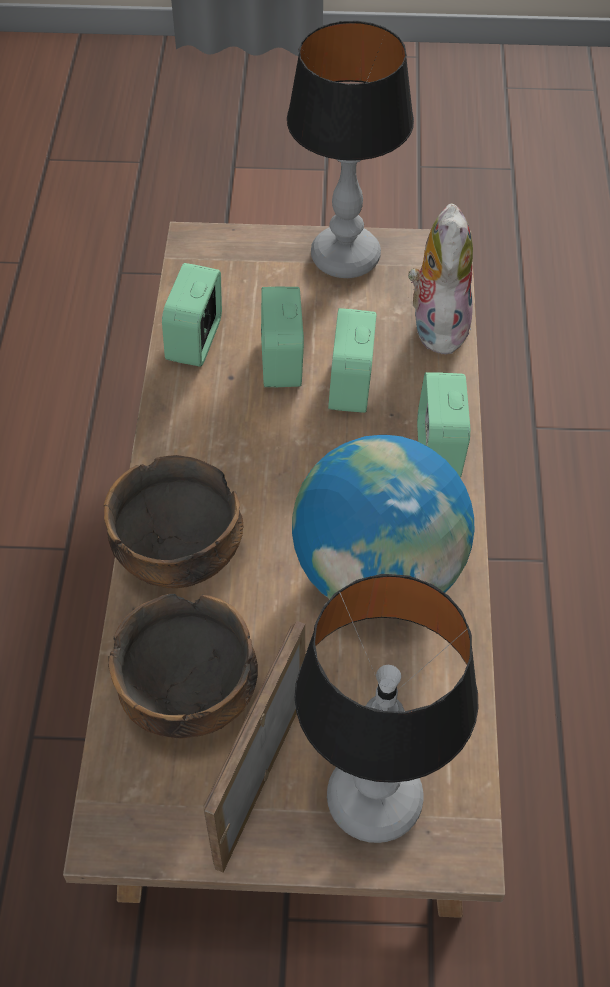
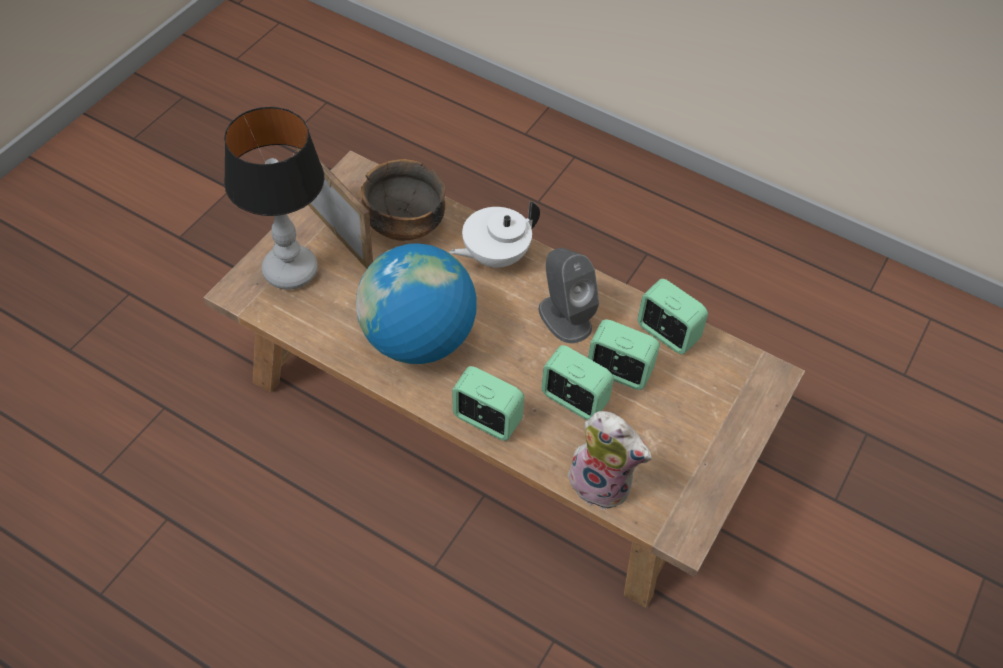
camera: 115 degrees right, 0 degrees up
(180, 557) = (494, 256): bowl -> white teapot
(236, 440) = (564, 317): none -> grey speaker
(344, 258) = (707, 460): table lamp -> none

